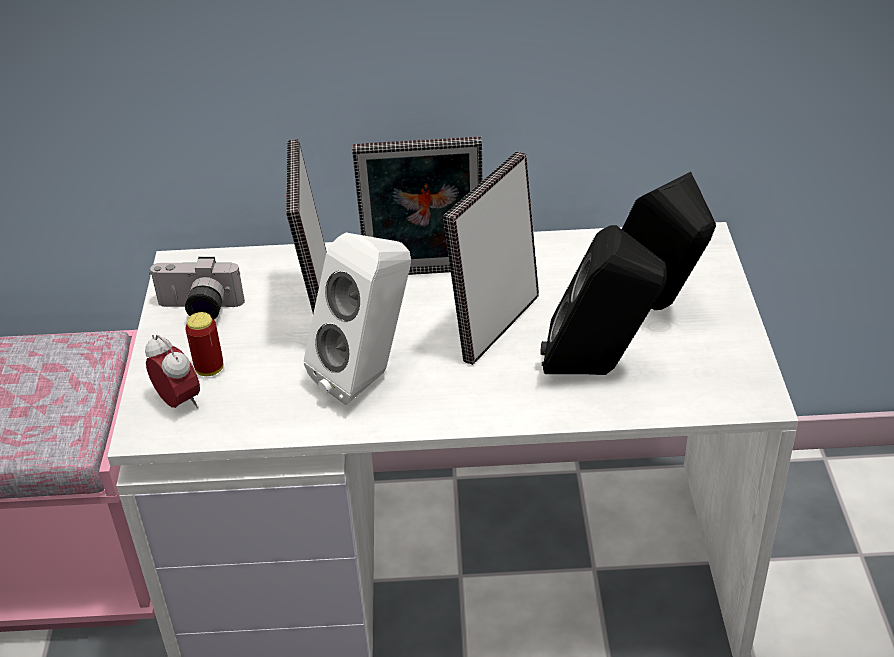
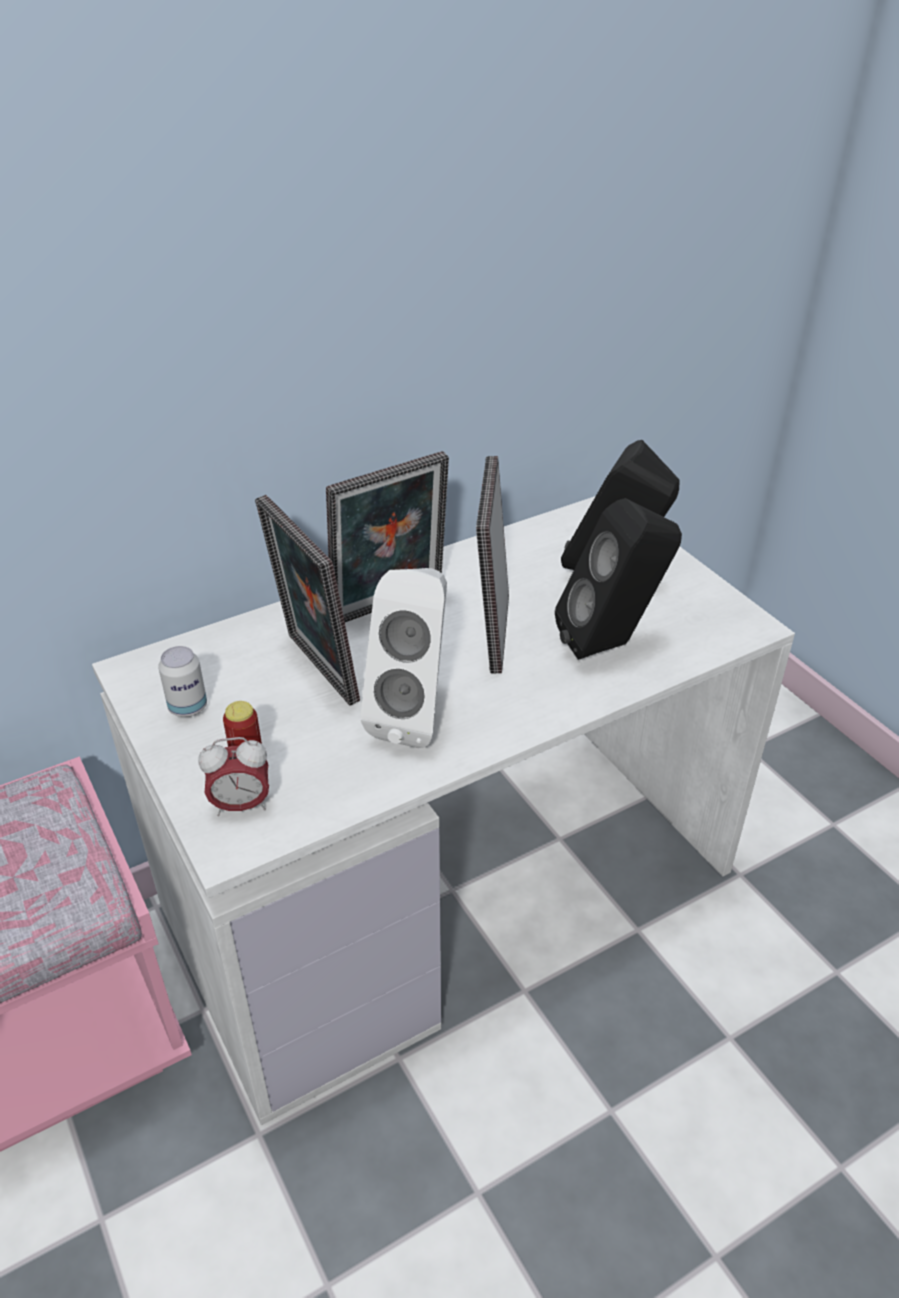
camera: 30 degrees left, 0 degrees up
(179, 402) = (241, 805): alarm clock -> alarm clock turned 150 degrees clockwise
(199, 310) = (188, 707): camera -> can

